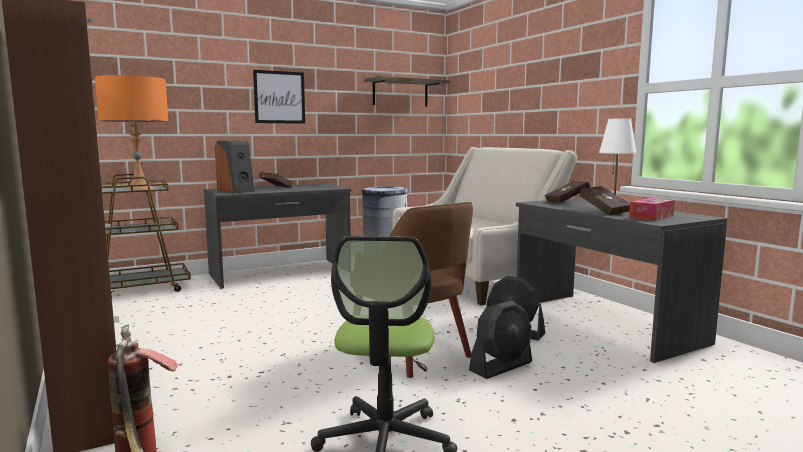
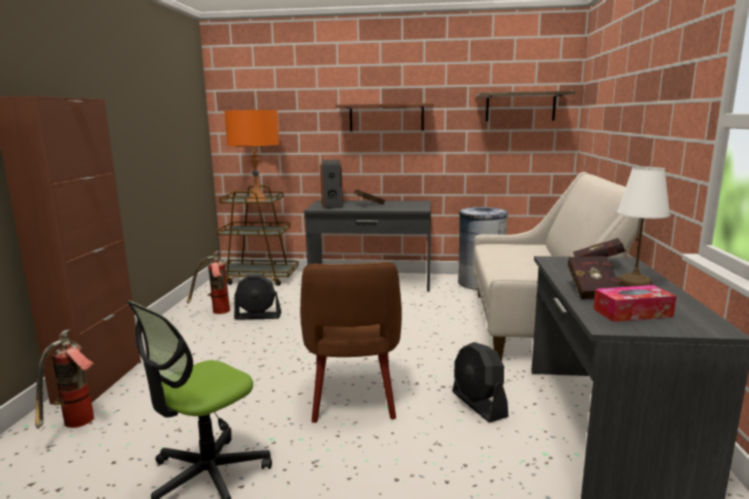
camera: 35 degrees right, 5 degrees up
(139, 326) = (215, 313): none -> fire extinguisher
(279, 97) = (386, 117): picture -> shelf
(501, 366) = (404, 441): black fan -> black fan (258, 316)

